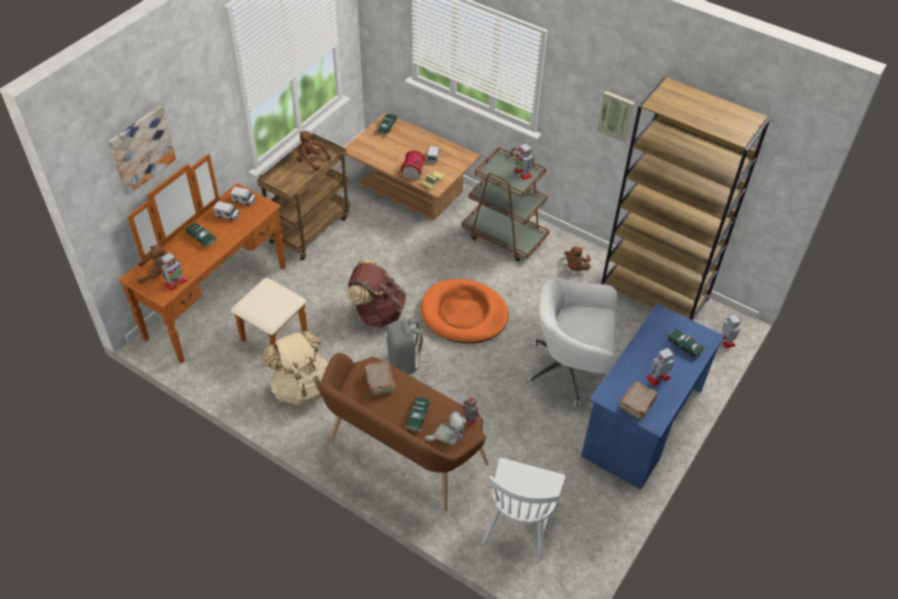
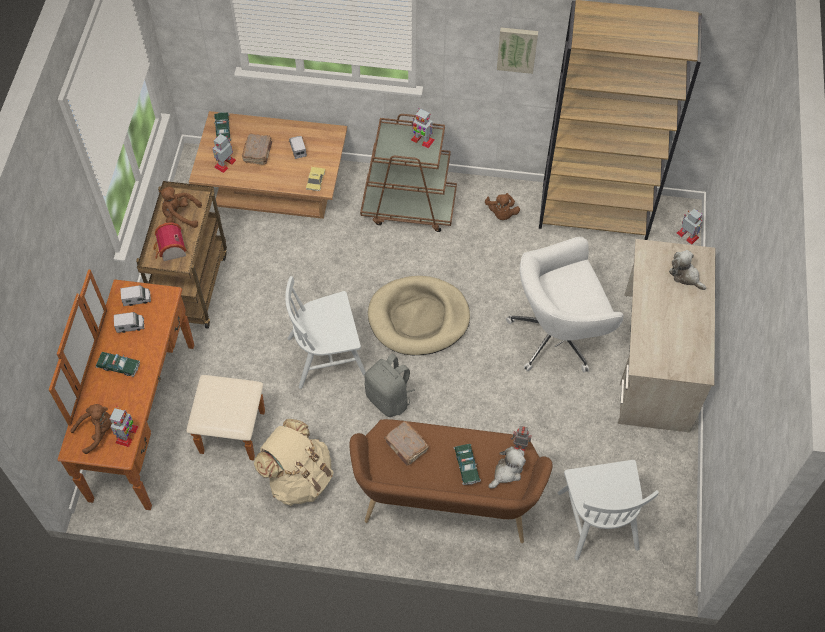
camera: 25 degrees left, 10 degrees up
(141, 149) = (37, 309): picture -> none
(377, 312) = (327, 355): brown backpack -> white chair
(411, 173) = (285, 179): toy house -> toy house (170, 250)
(464, 314) = (418, 318): orange dog bed -> beige dog bed
(637, 403) = (675, 359): brown book -> brown book (258, 153)
(642, 423) = (655, 361): blue desk -> beige desk
(658, 377) = (679, 321): toy robot -> toy robot (225, 163)
(684, 346) = (685, 275): toy car -> plush toy

